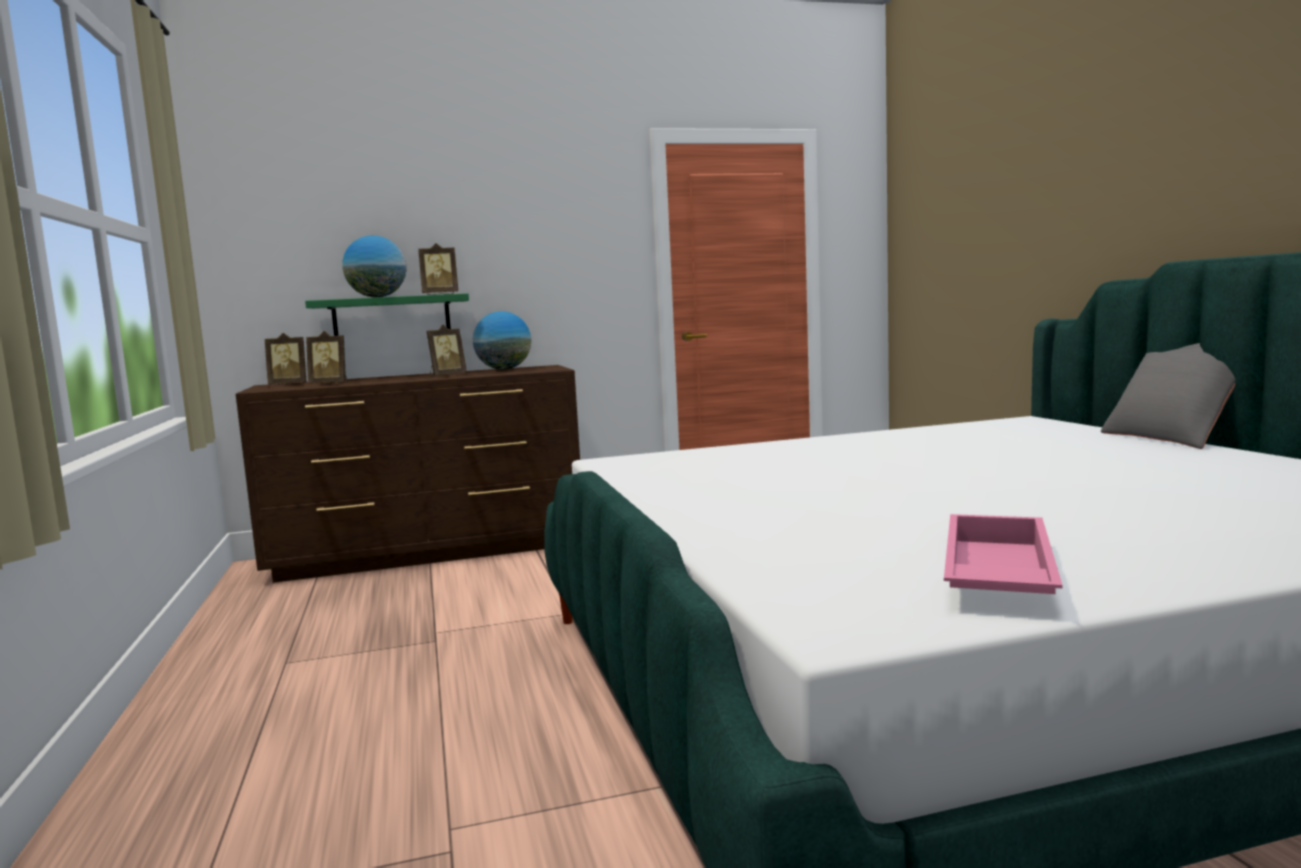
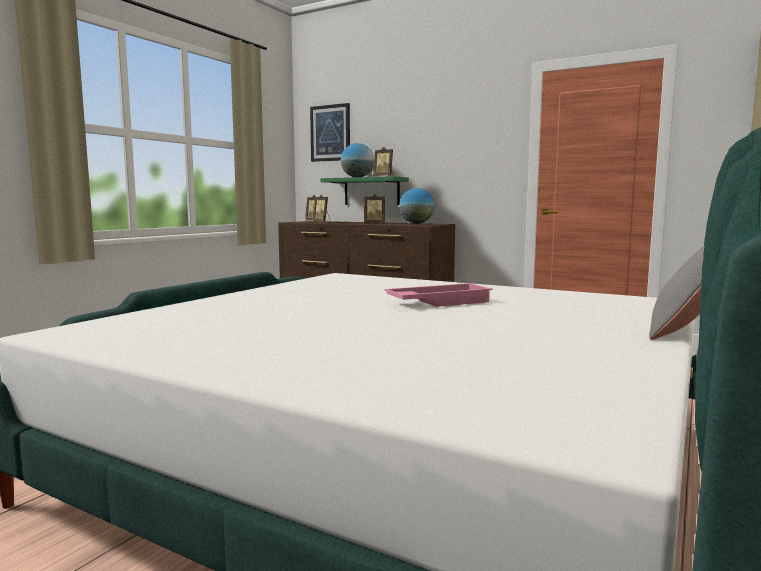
camera: 45 degrees right, 0 degrees up
(286, 214) = (330, 133): none -> picture
(993, 574) = (165, 339): pink tray -> pink tray (438, 302)

